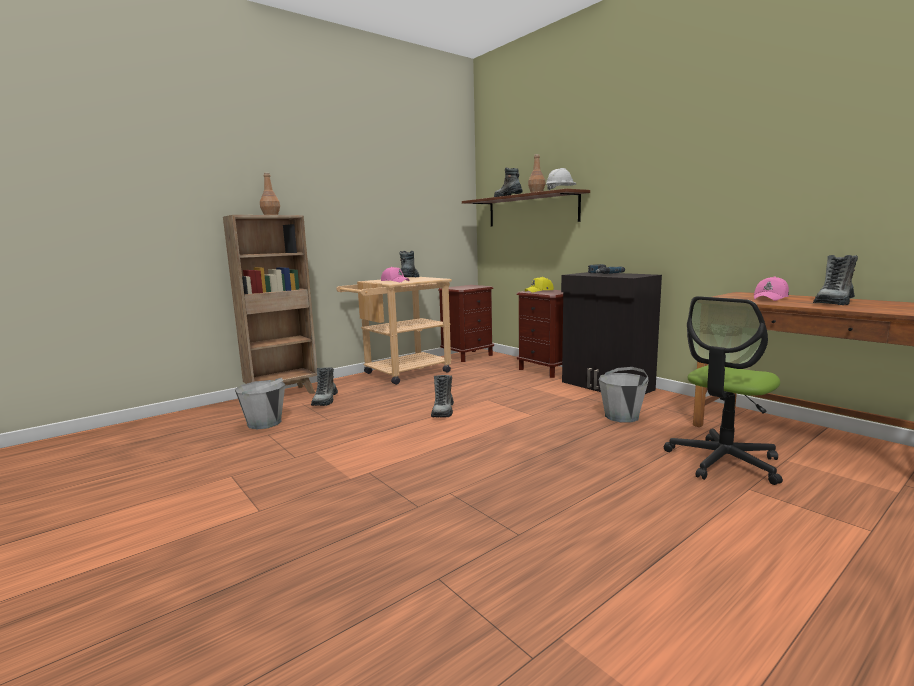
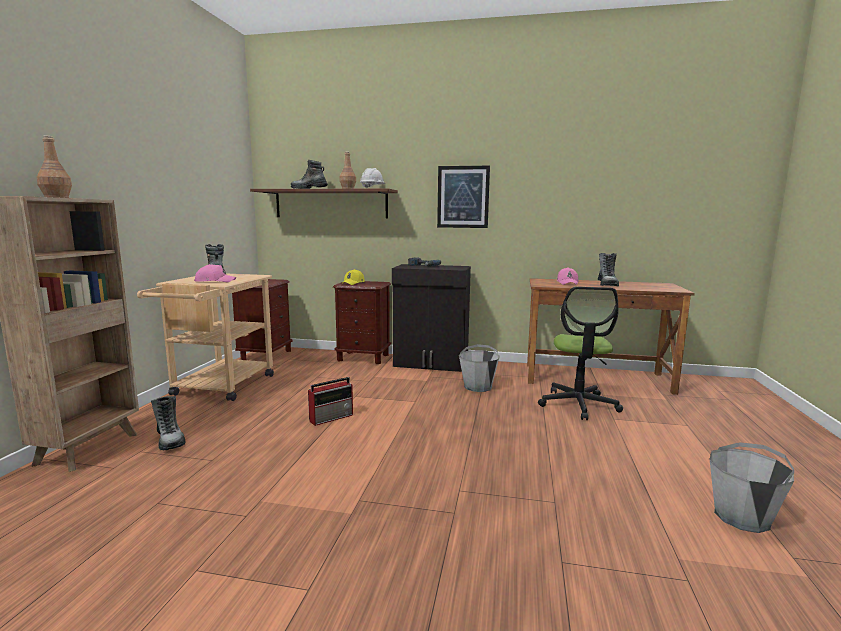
camera: 40 degrees left, 0 degrees up
(264, 423) = (125, 491): grey bucket -> grey bucket (742, 517)
(443, 411) = (332, 417): boot -> radio
(658, 190) = (463, 197): none -> picture

